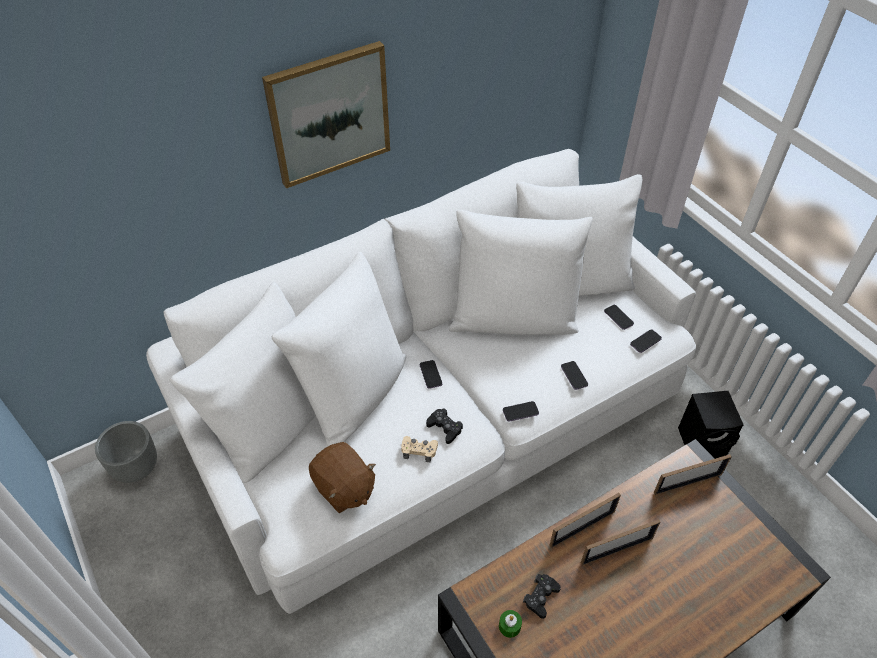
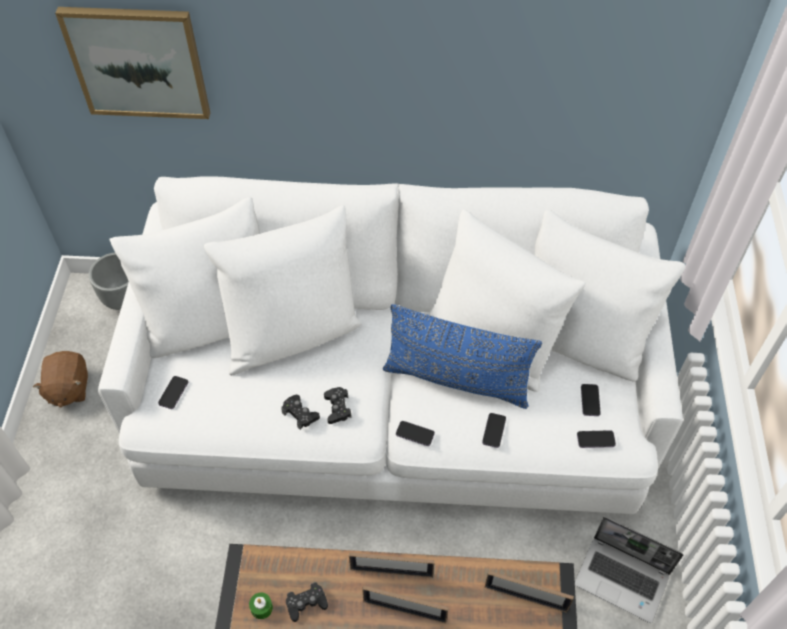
camera: 35 degrees right, 5 degrees up
(329, 114) = (369, 62): picture -> picture (138, 62)
(344, 488) = (216, 408): brown plush toy -> brown plush toy (68, 388)
(419, 450) = (300, 414): beige game controller -> black game controller
(430, 375) = (366, 353): phone -> phone (173, 393)
(516, 355) = (457, 379): none -> blue pillow
(703, 443) = (623, 579): black speaker -> laptop

